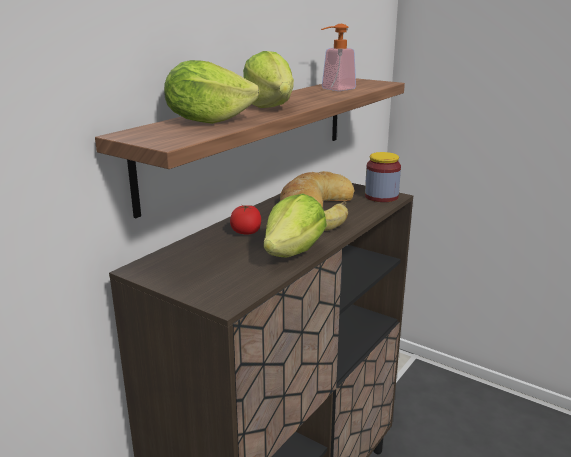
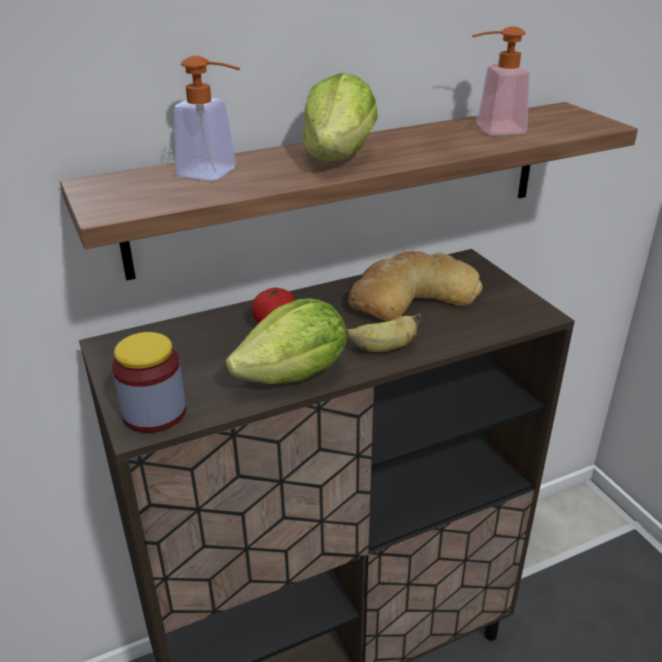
camera: 30 degrees right, 10 degrees up
(207, 121) = (216, 174): lettuce -> soap dispenser
(381, 196) = (520, 311): jar -> jar (154, 413)

